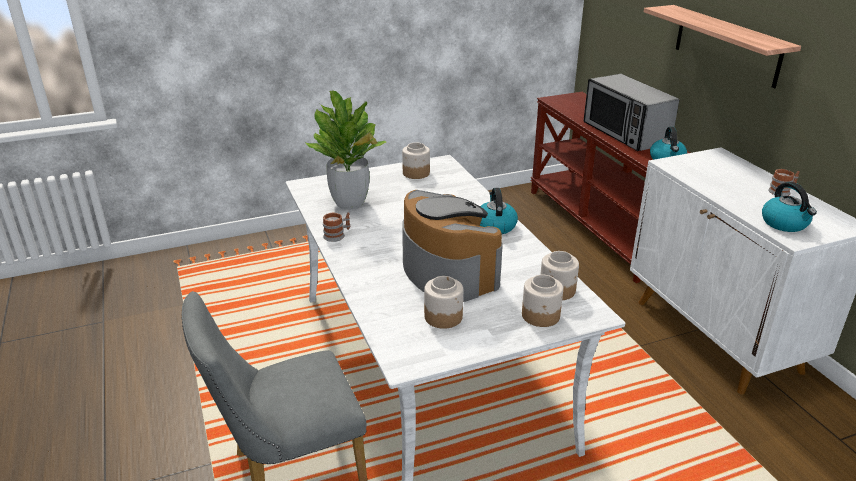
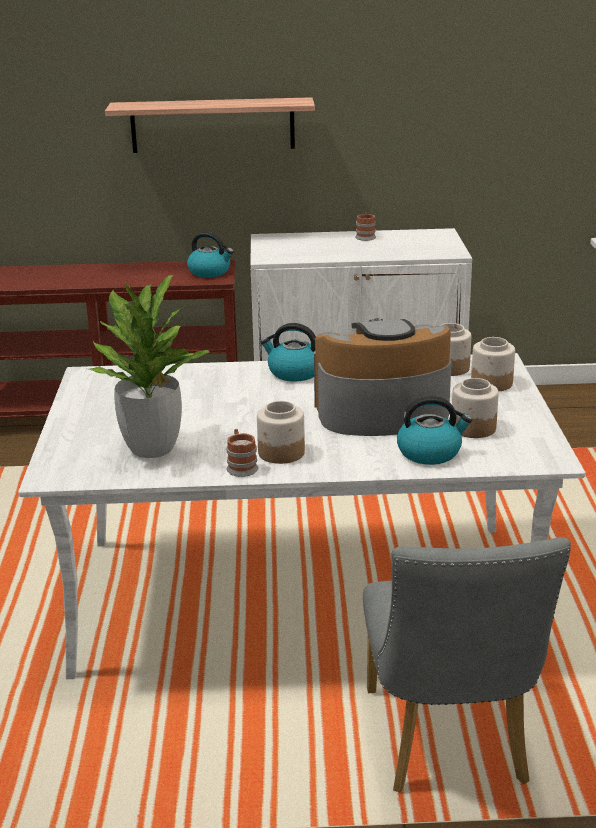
camera: 70 degrees left, 5 degrees down
(415, 173) = (103, 395): jar -> jar (281, 453)
(625, 134) = (121, 274): microwave -> none
(785, 223) = (424, 249): kettle -> kettle (430, 452)

